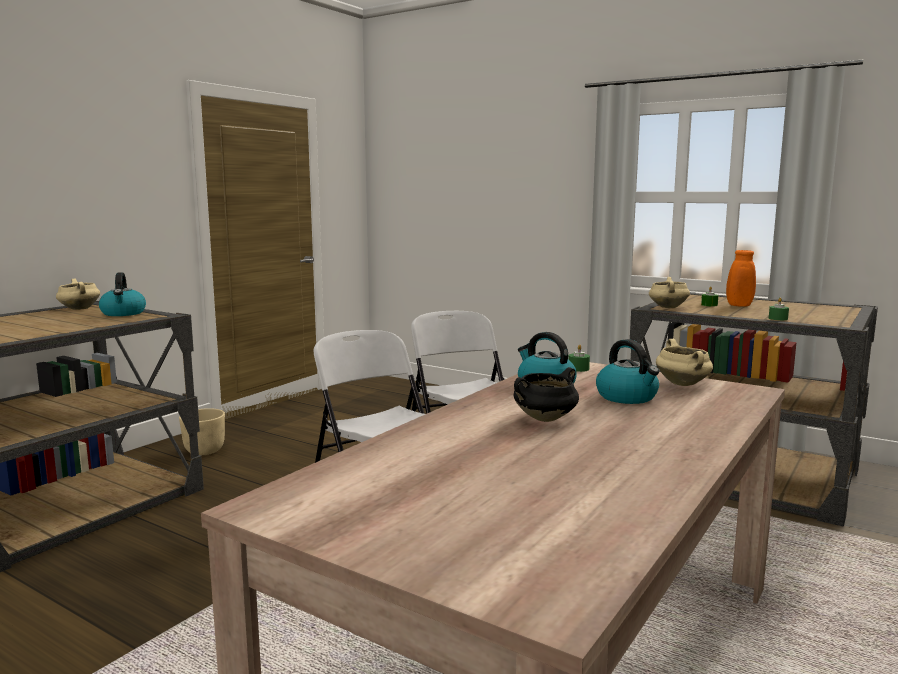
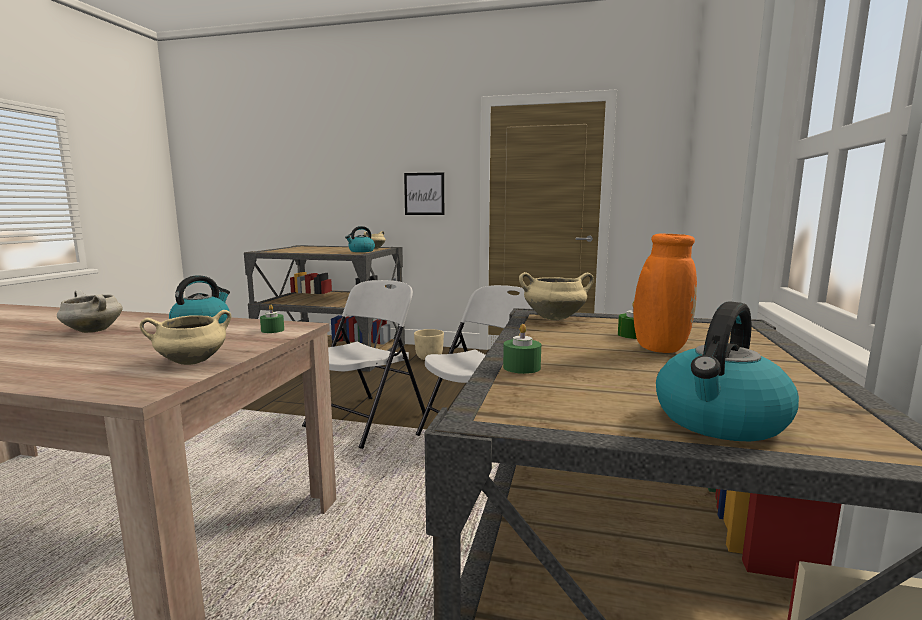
camera: 70 degrees right, 0 degrees up
(122, 214) = (424, 194): none -> picture
(545, 419) = (92, 331): black cooking pot -> white cooking pot
(627, 397) = (145, 346): kettle -> kettle (720, 421)

